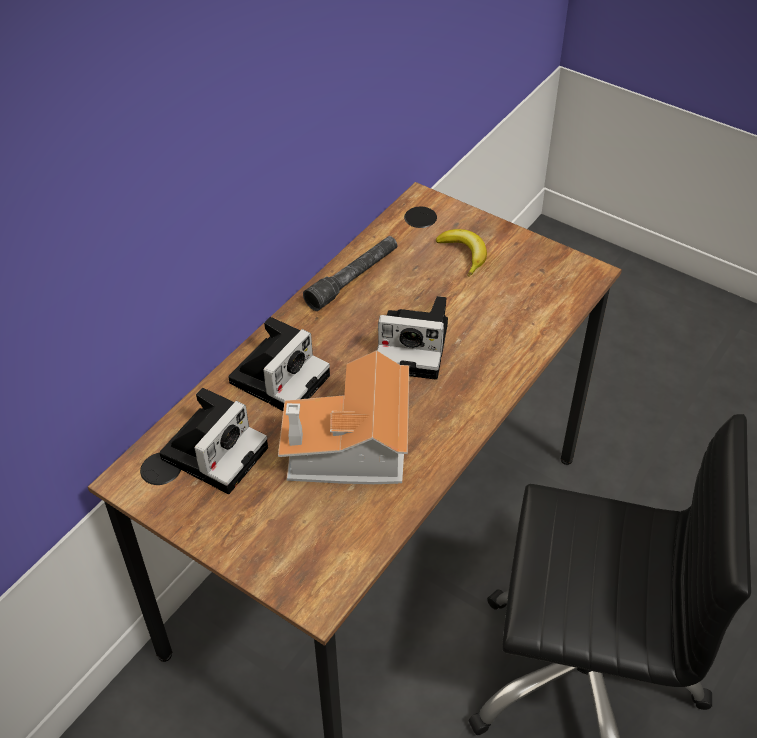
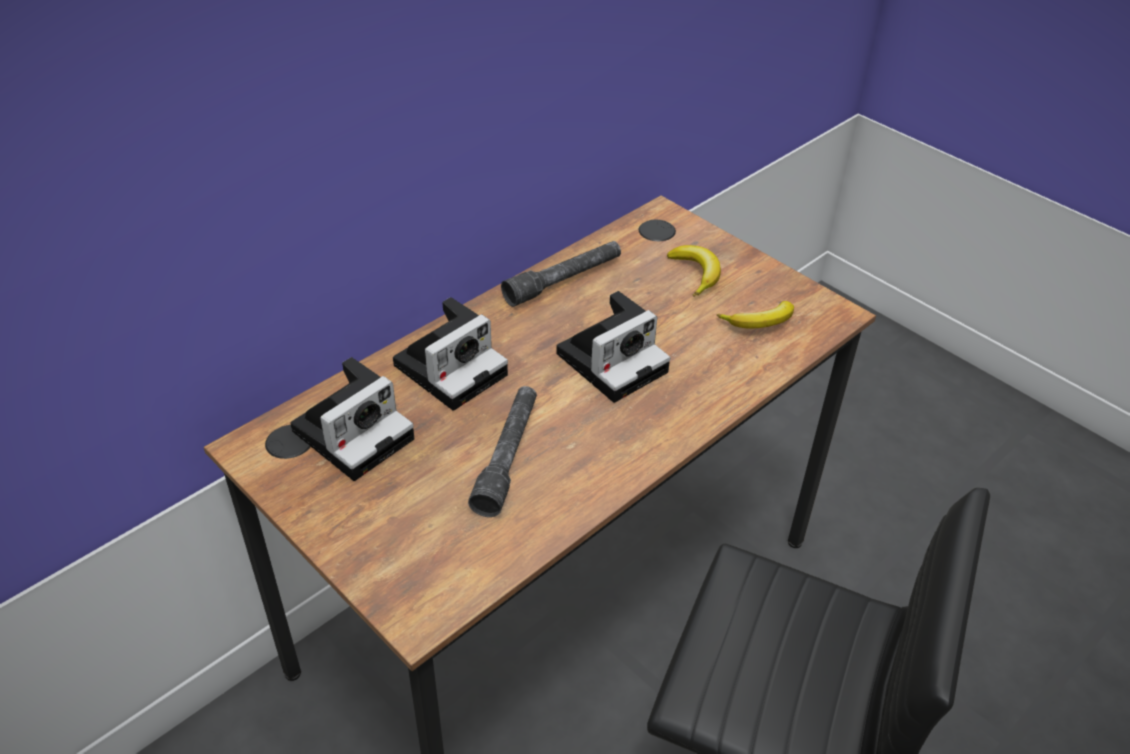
camera: 10 degrees right, 5 degrees down
(351, 449) = (507, 456): toy house -> grey flashlight
(416, 347) = (614, 360): camera -> camera turned 60 degrees counterclockwise
(528, 292) = (760, 323): none -> banana

